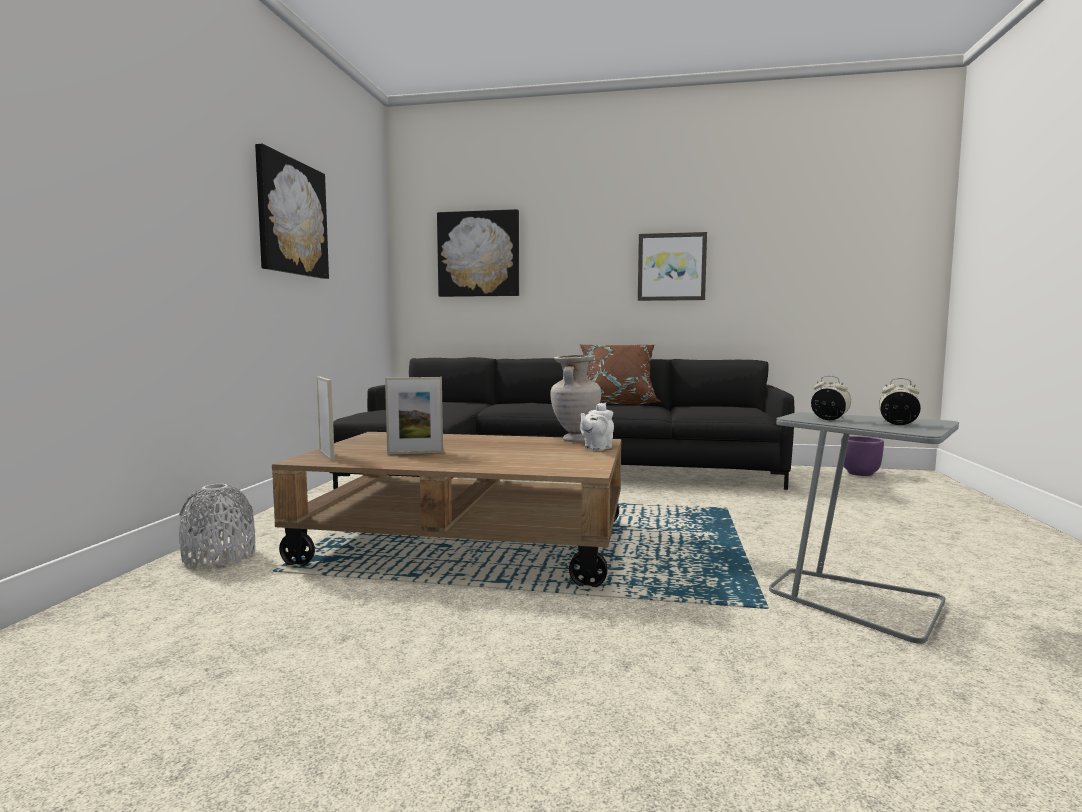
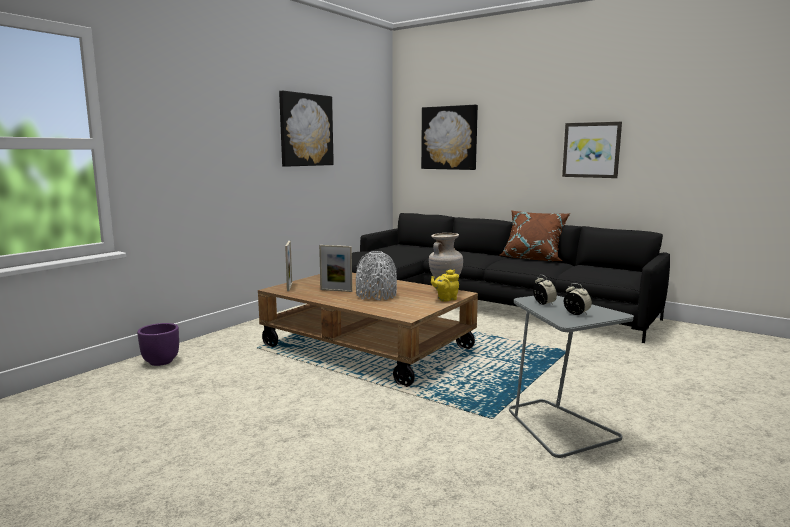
camera: 25 degrees right, 5 degrees up
(219, 557) = (239, 335): grey vase -> grey vase (376, 295)
(596, 448) = (445, 299): white teapot -> yellow teapot
(860, 473) = (740, 338): purple planter -> purple planter (161, 362)

